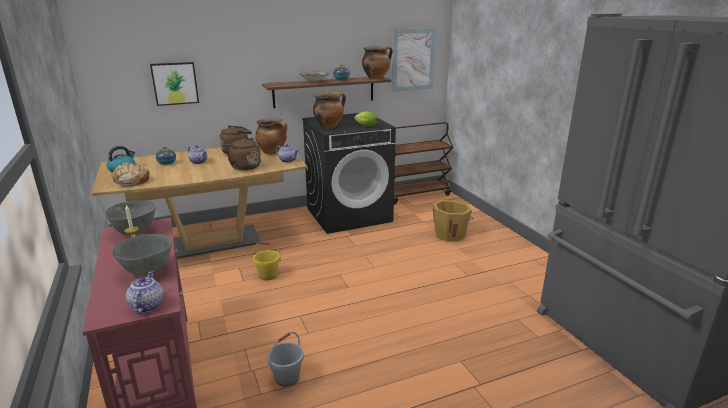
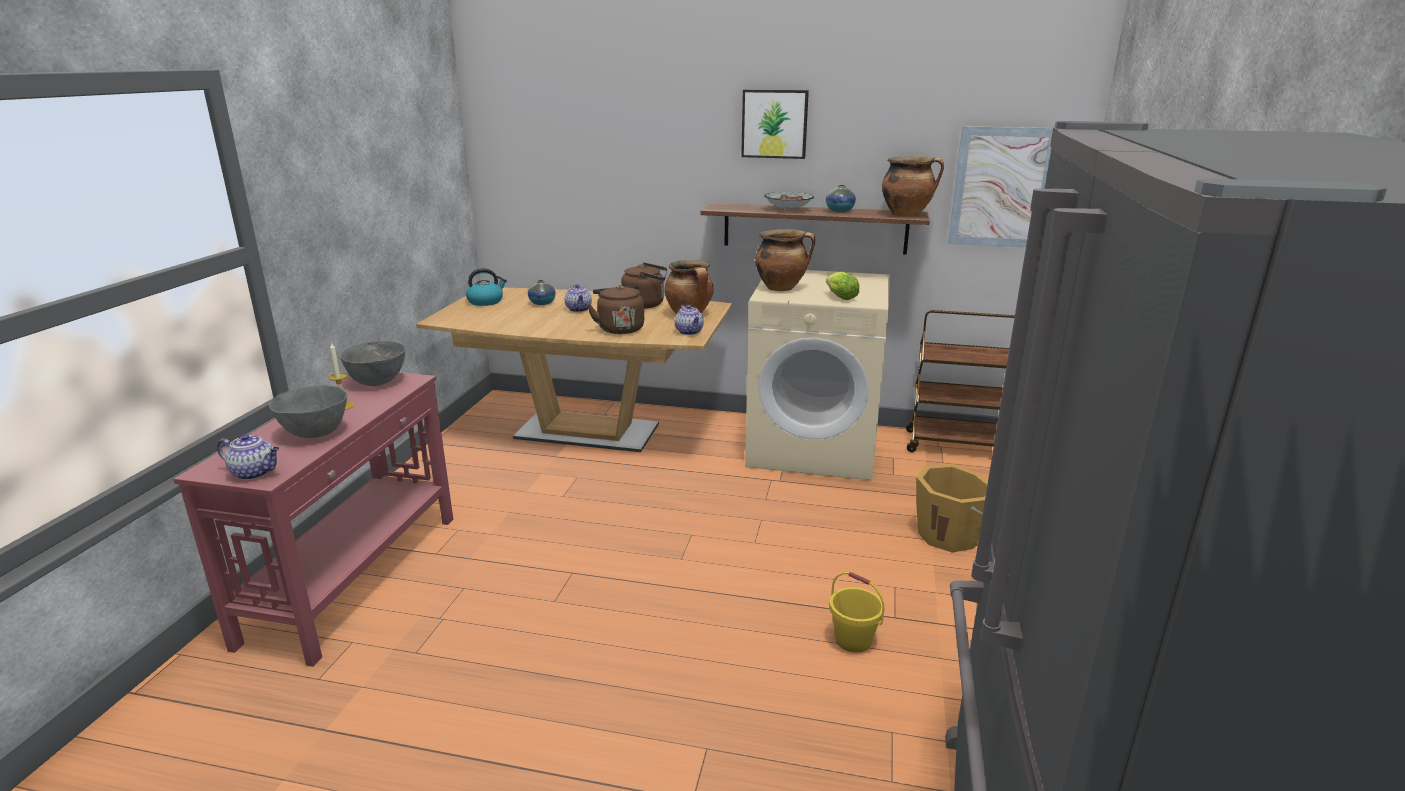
camera: 35 degrees right, 0 degrees up
(131, 181) = (471, 318): bread -> none
(147, 305) = (255, 473): teapot -> teapot turned 75 degrees clockwise
(175, 83) = (585, 190): picture -> picture (774, 124)
(268, 275) = (599, 501): yellow bucket -> yellow bucket (853, 640)
(287, 377) = (464, 647): grey bucket -> none
(349, 214) = (814, 447): black washing machine -> beige washing machine

